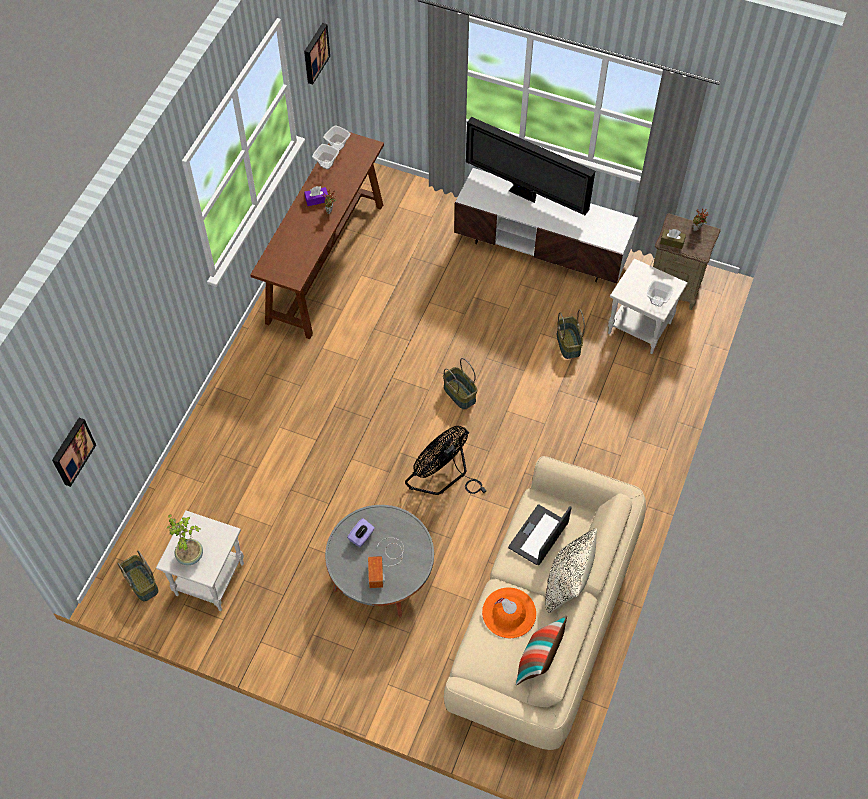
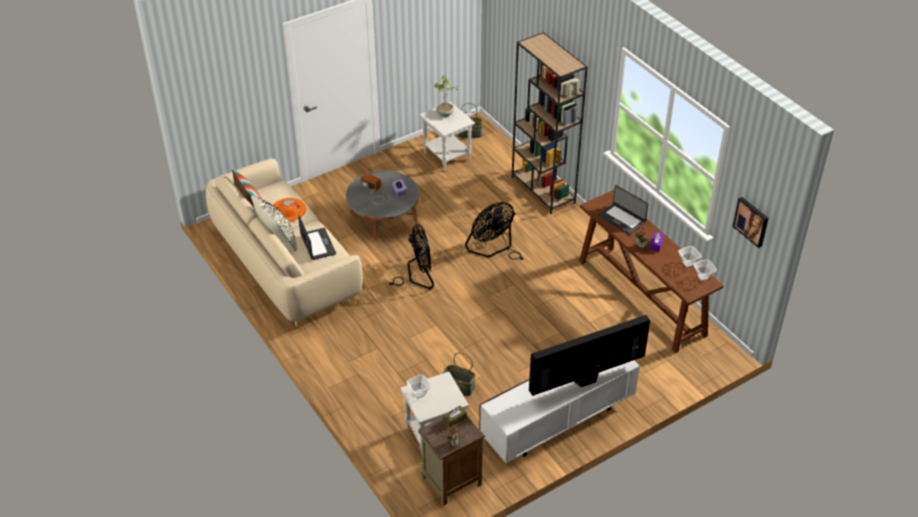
camera: 125 degrees right, 15 degrees down
(71, 451) = (507, 32): picture -> none
(207, 435) = (543, 190): none -> bookcase
(296, 244) = (622, 219): none -> laptop
(345, 425) = (496, 247): none -> black fan
(460, 394) = (470, 309): basket -> none

